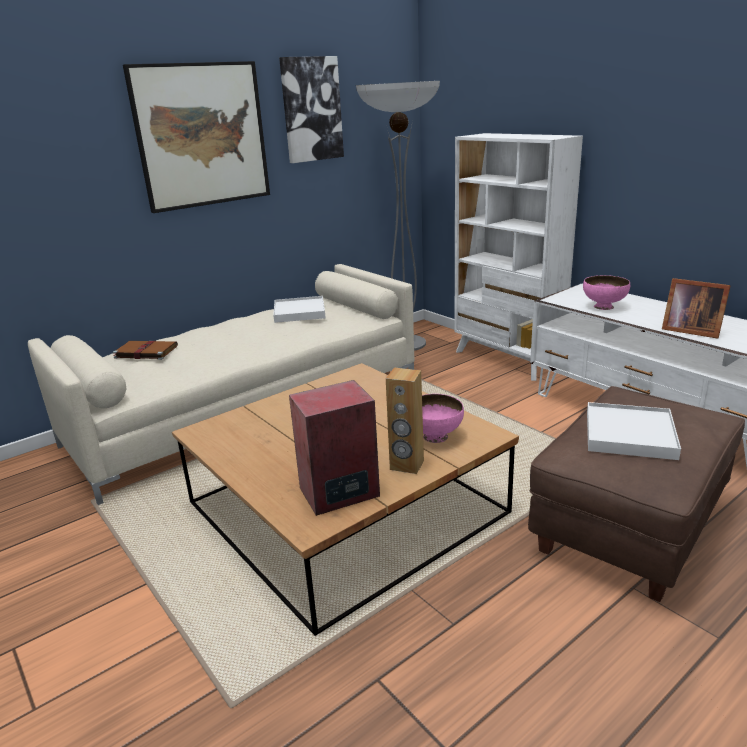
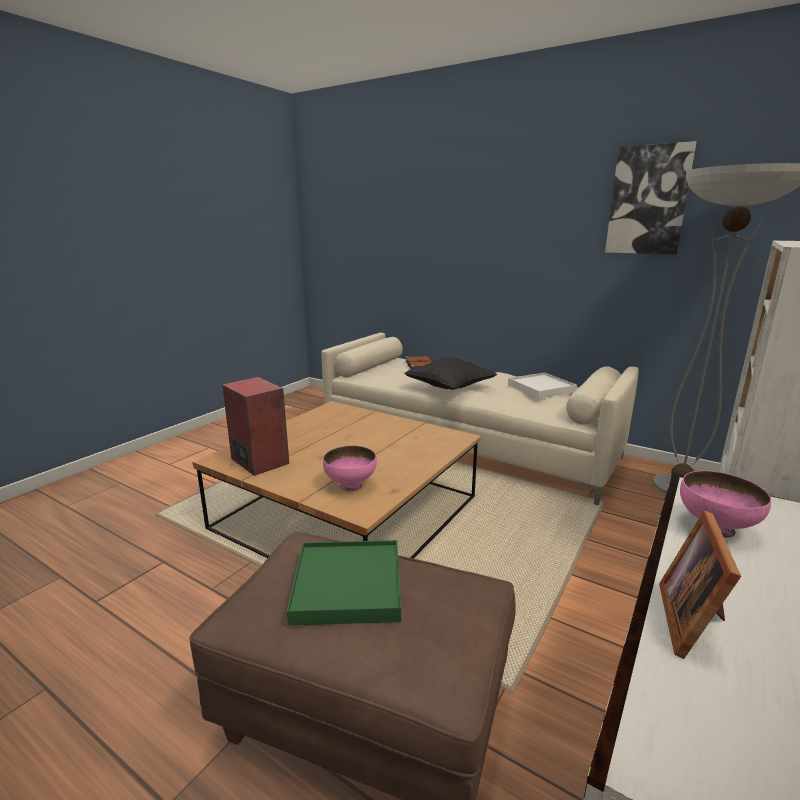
camera: 70 degrees right, 5 degrees down
(202, 136) = (523, 218): picture -> none
(250, 349) = (450, 388): none -> black pillow
(406, 465) = (299, 479): brown speaker -> none
(629, 434) = (348, 585): white tray -> green tray

